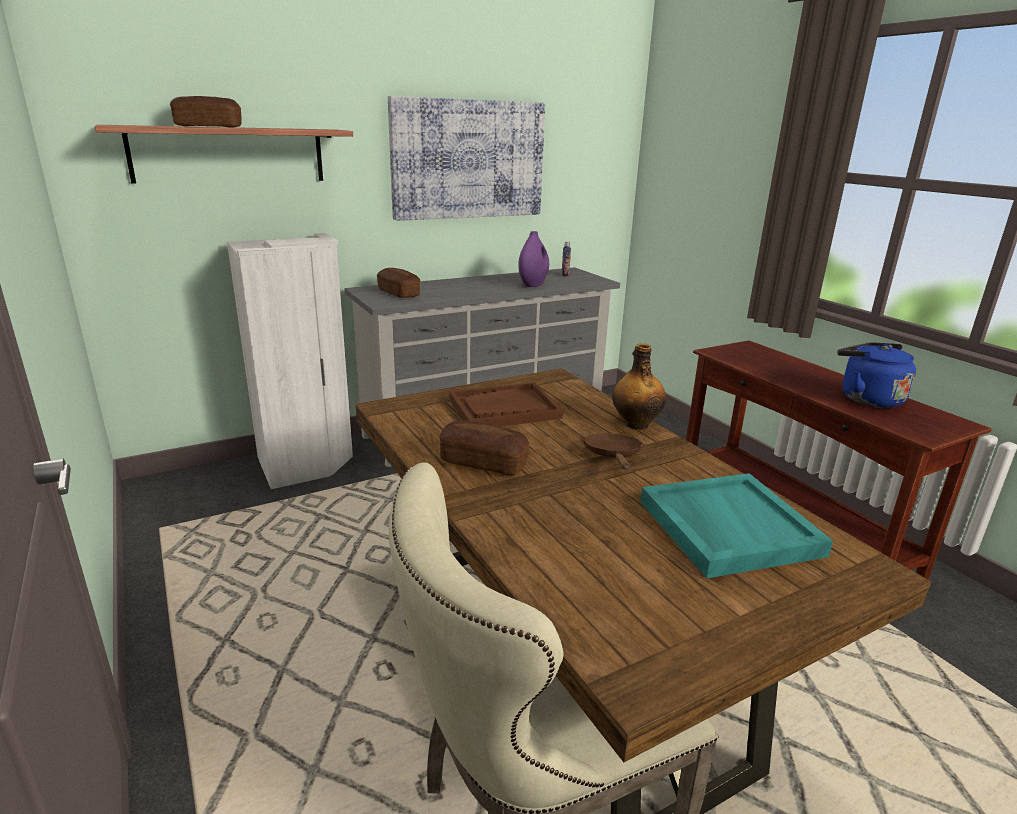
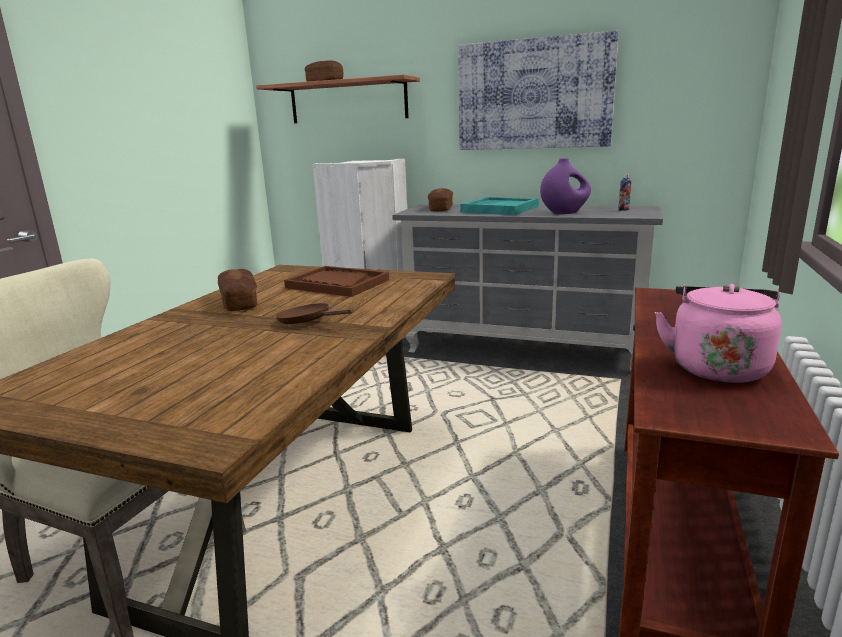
camera: 50 degrees right, 5 degrees down
(613, 456) = (308, 322): brown frying pan -> brown frying pan turned 105 degrees counterclockwise
(636, 424) = (386, 312): bottle -> none
(726, 527) = (230, 376): turquoise tray -> turquoise tray (499, 209)
(867, 398) = (716, 367): blue kettle -> pink kettle

